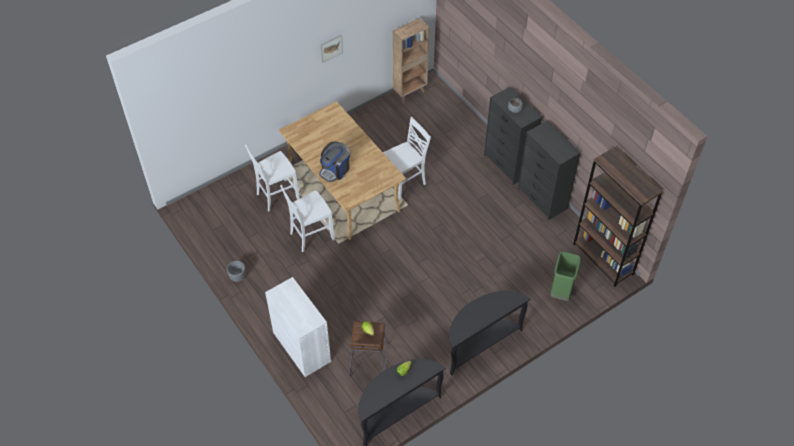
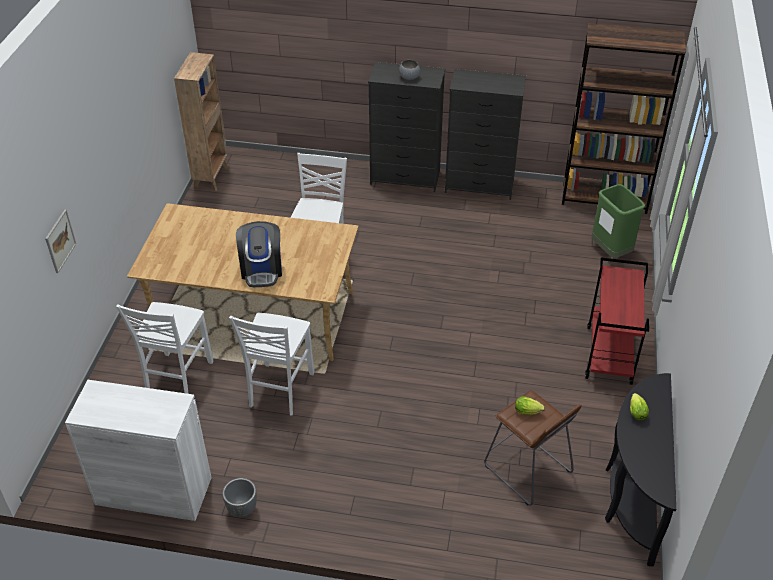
camera: 45 degrees left, 10 degrees down
(301, 347) = (431, 521): white cabinet -> white cabinet (153, 491)
(331, 48) = (127, 122): picture -> picture (60, 241)
(479, 344) = (609, 355): black console table -> red cart

